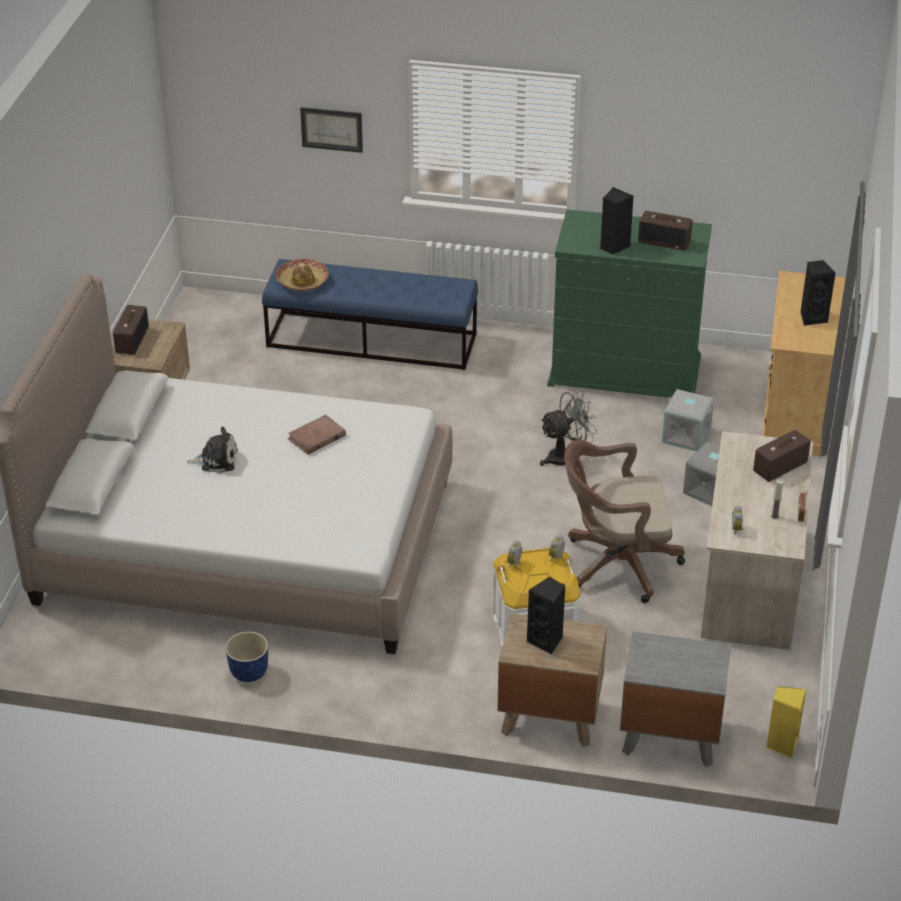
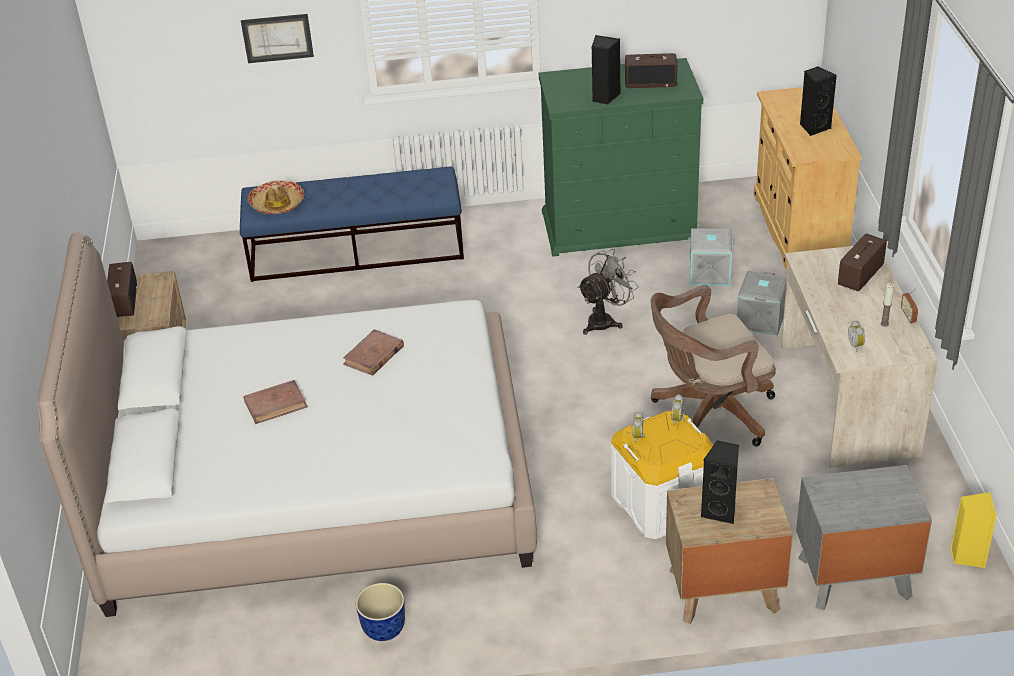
camera: 15 degrees left, 0 degrees up
(216, 460) = (276, 404): plush toy -> brown book

